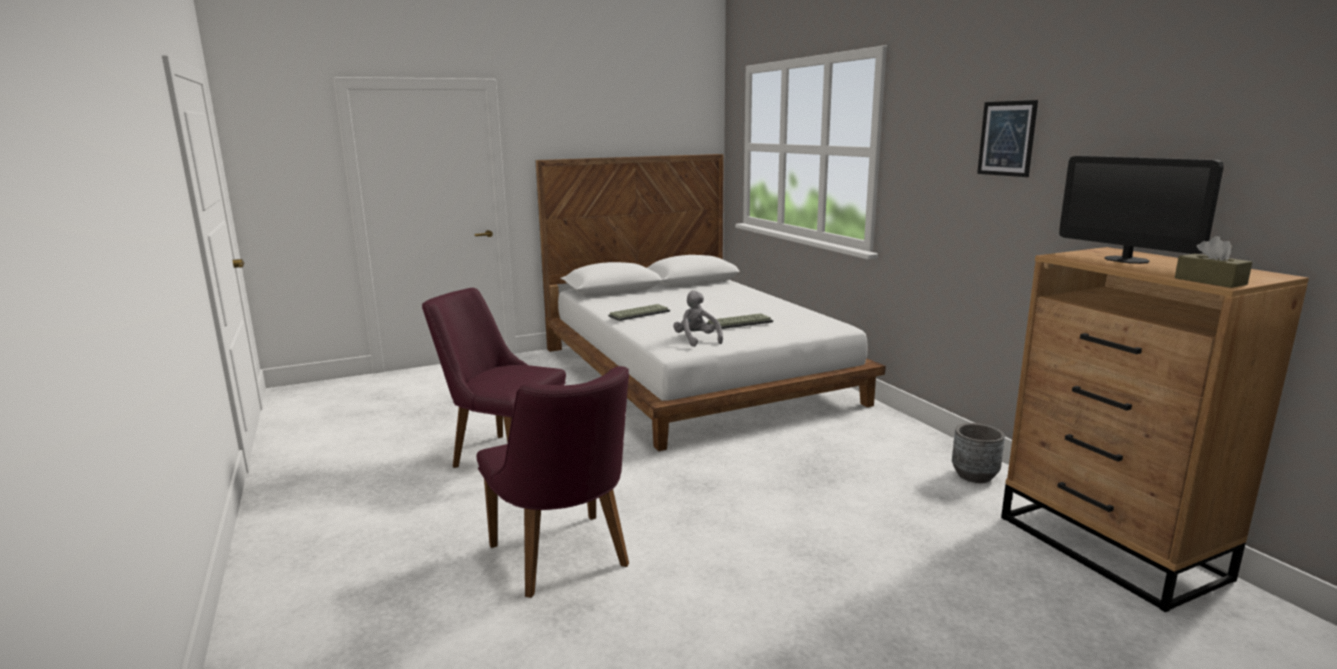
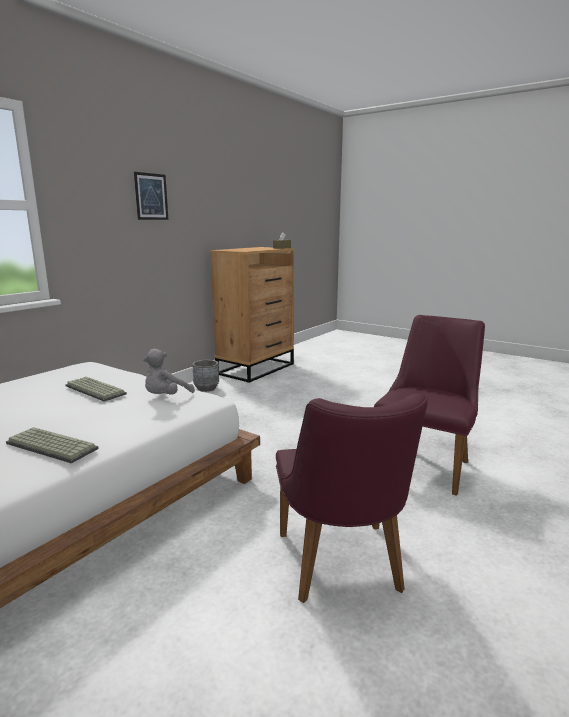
camera: 120 degrees left, 0 degrees up
(1126, 260) = (246, 249): monitor -> none

